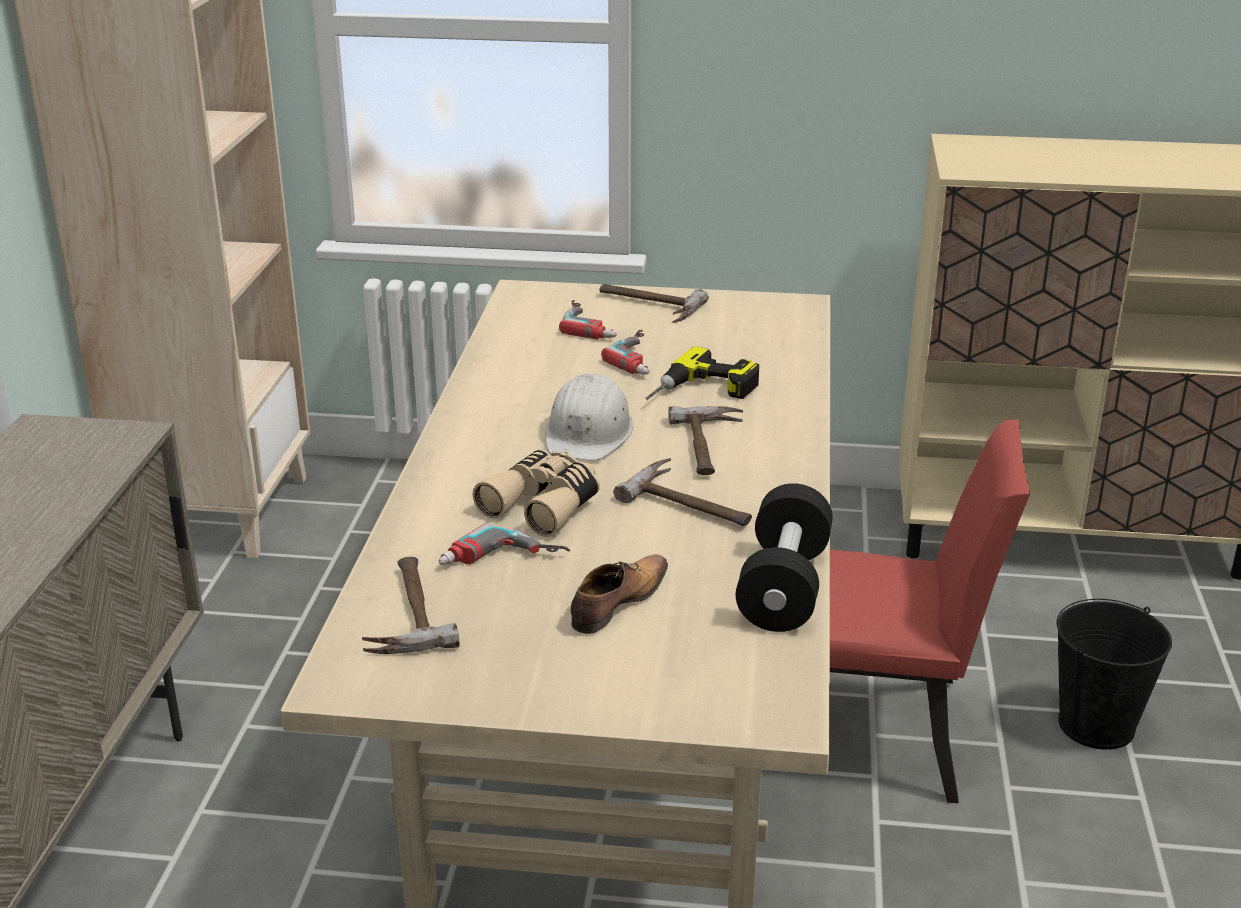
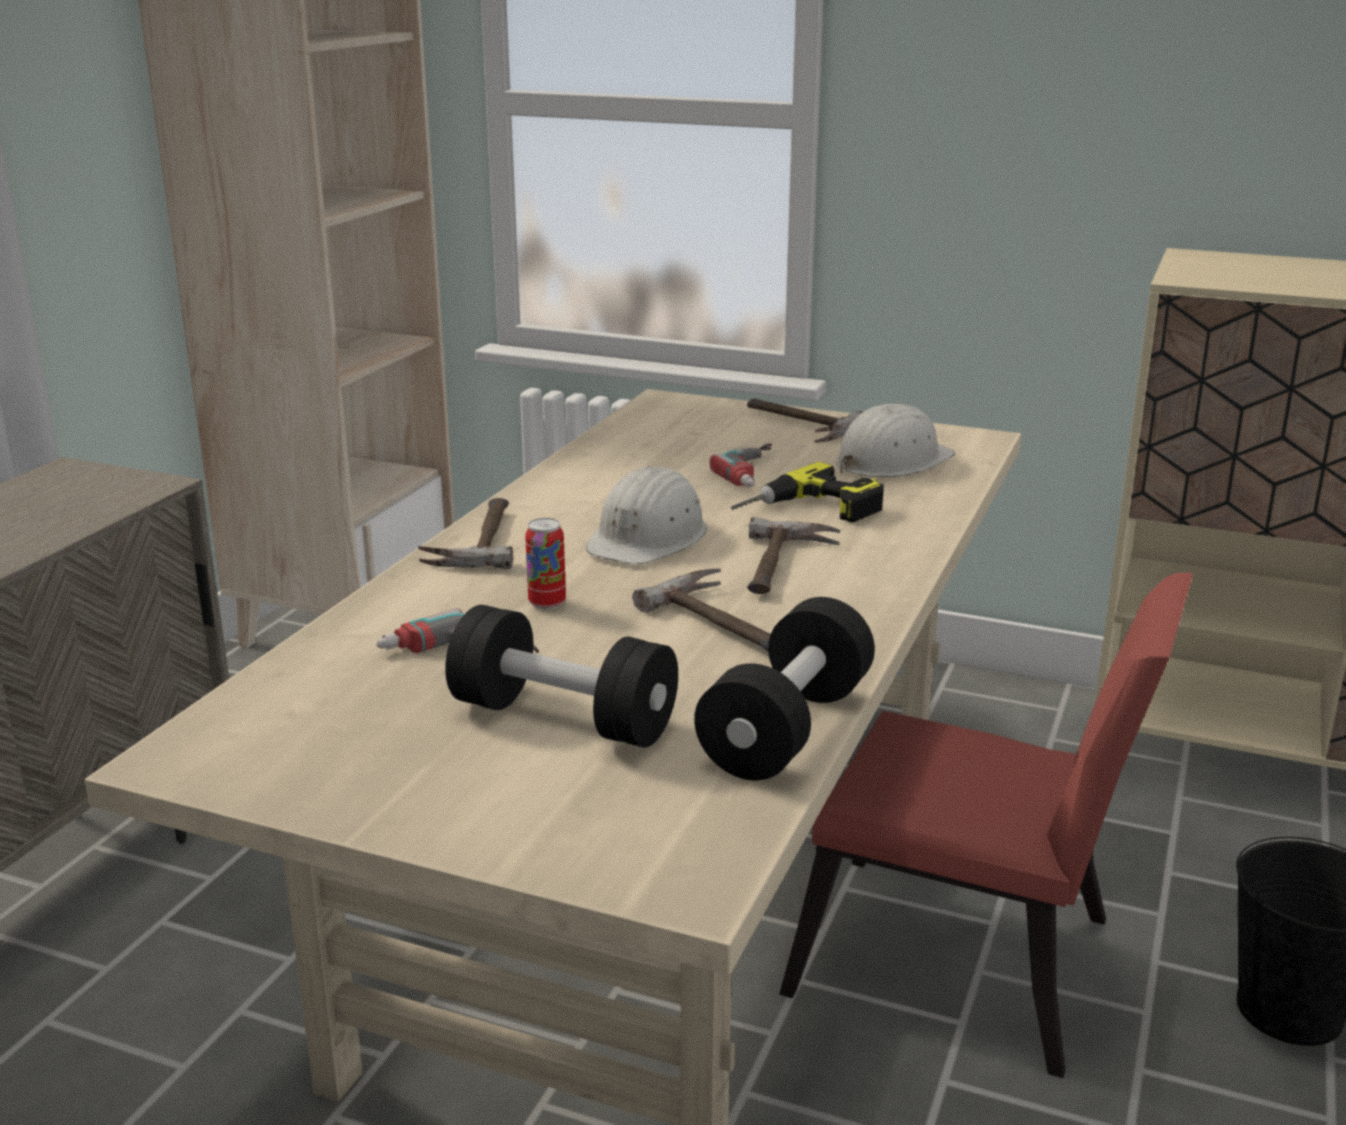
camera: 15 degrees right, 5 degrees down
(403, 612) = (303, 693): hammer -> hammer (474, 540)
(544, 505) = (547, 603): beige binoculars -> can
(593, 325) = (722, 437): power drill -> none
(617, 603) = (563, 718): shoe -> black dumbbell
(743, 335) = (891, 462): none -> white hard hat

